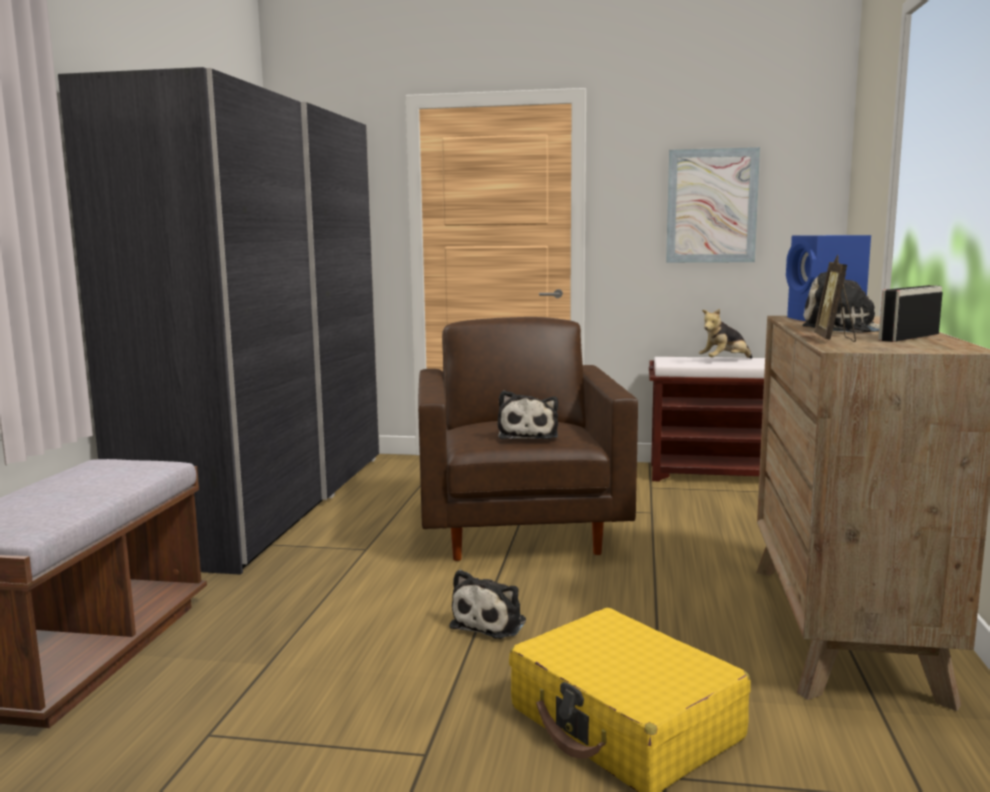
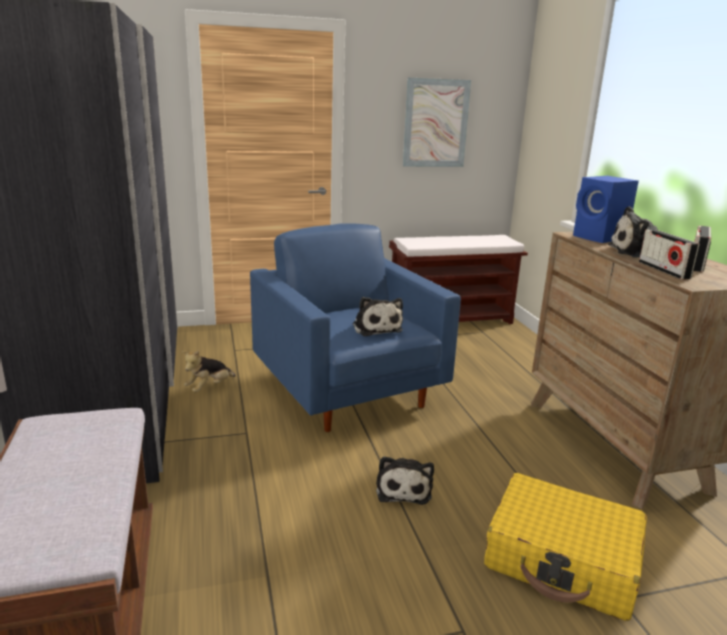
camera: 25 degrees left, 10 degrees up
(520, 529) = (349, 392): brown armchair -> blue armchair
(724, 361) = (448, 241): plush toy -> plush toy (209, 388)
(834, 339) = (663, 270): picture frame -> radio

